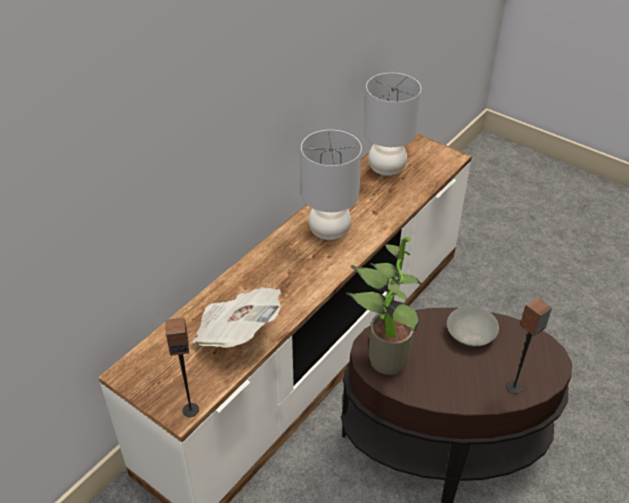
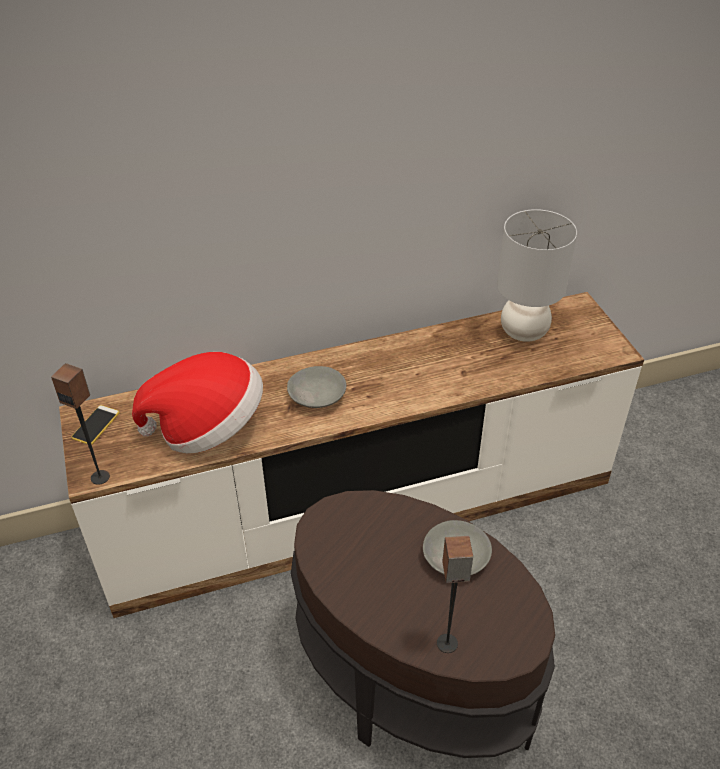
camera: 35 degrees right, 0 degrees up
(146, 375) = (96, 425): none -> phone
(237, 332) = (208, 427): newspaper -> hat
(293, 273) = (316, 396): none -> grey bowl
(329, 231) = (393, 371): grey table lamp -> none
(381, 359) = (333, 531): potted plant -> none

